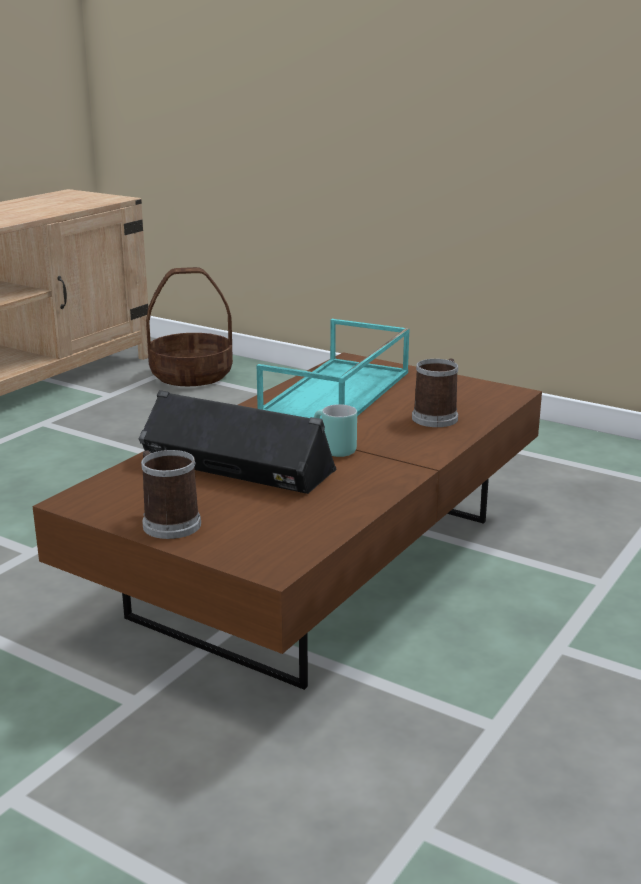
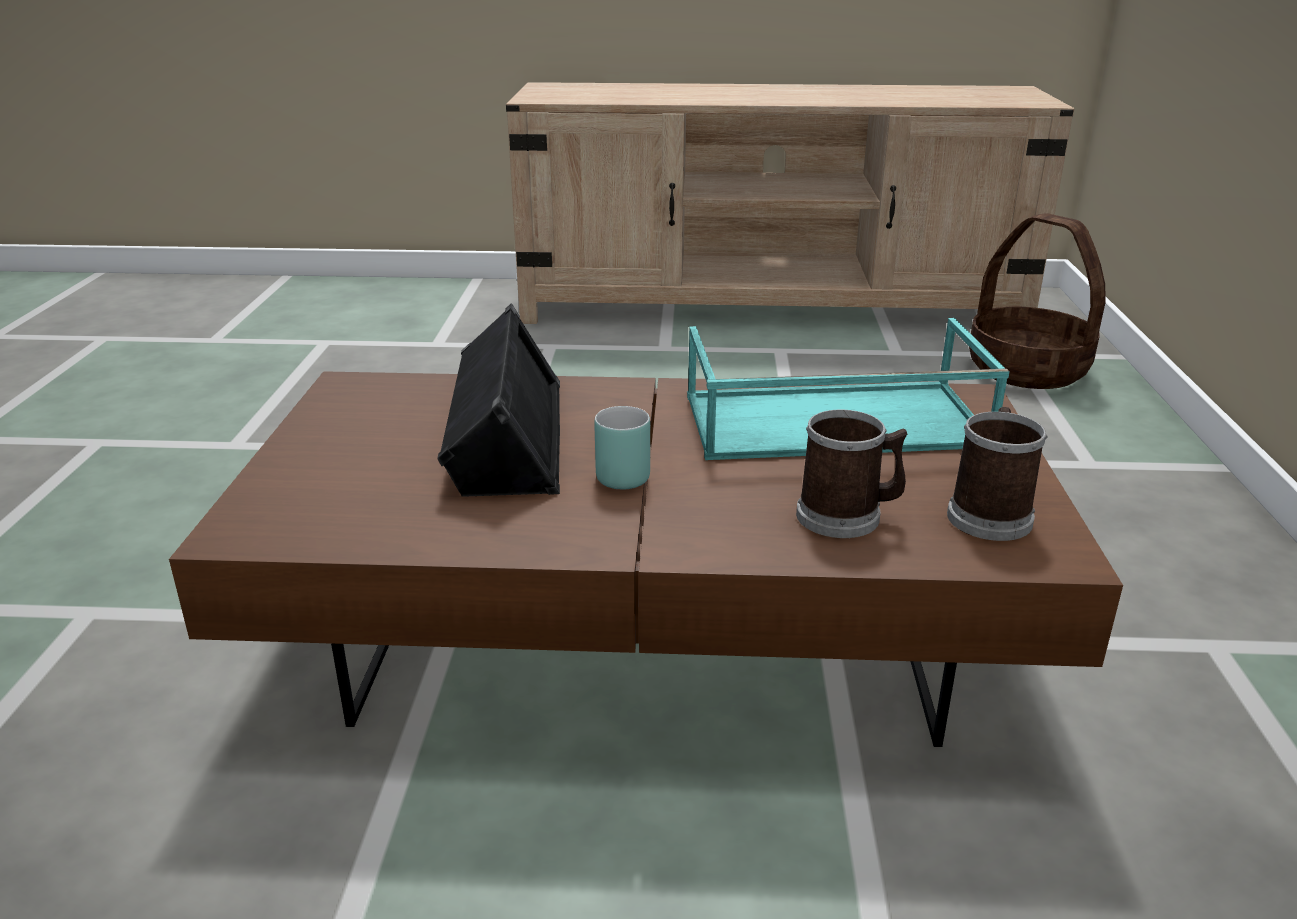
camera: 60 degrees right, 5 degrees up
(167, 522) = (321, 442): mug -> mug (989, 513)

